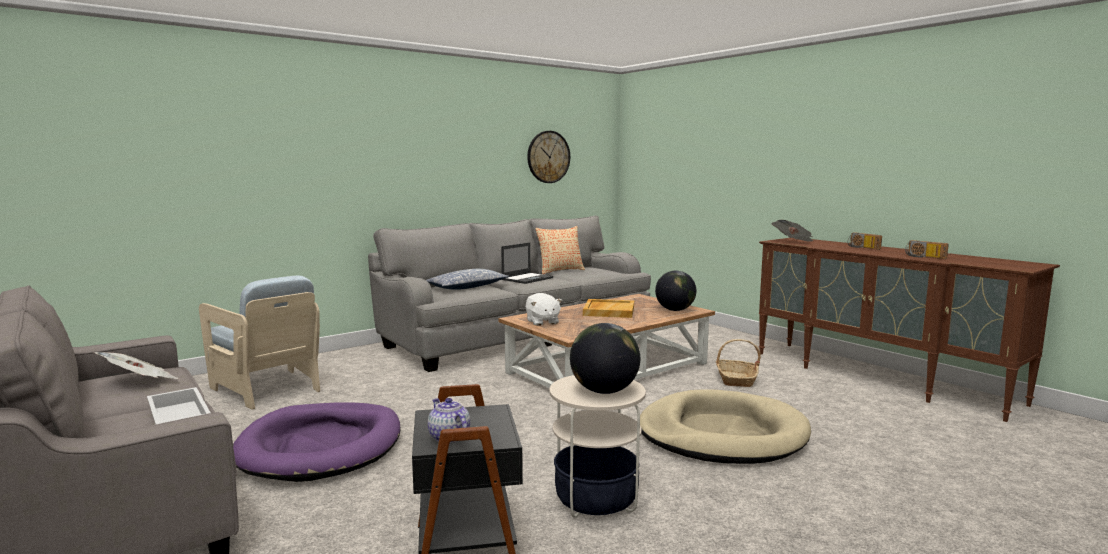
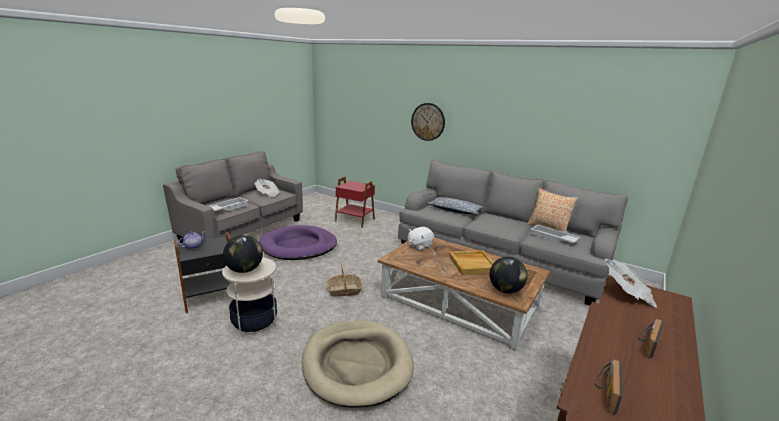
camera: 70 degrees right, 10 degrees up
(267, 388) = (355, 220): beige armchair -> red side table
(527, 278) = (498, 221): laptop -> none
(548, 157) = (598, 132): wall clock -> wall clock (428, 122)
(588, 273) = (553, 238): none -> white tray
(736, 379) = (484, 370): basket -> basket (344, 291)

